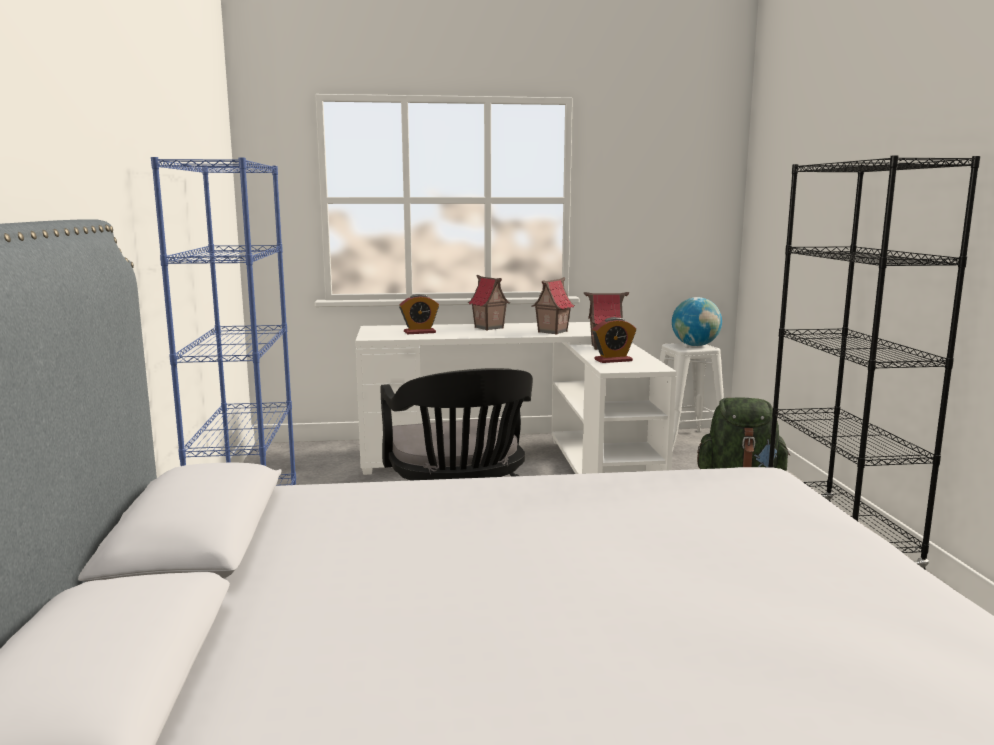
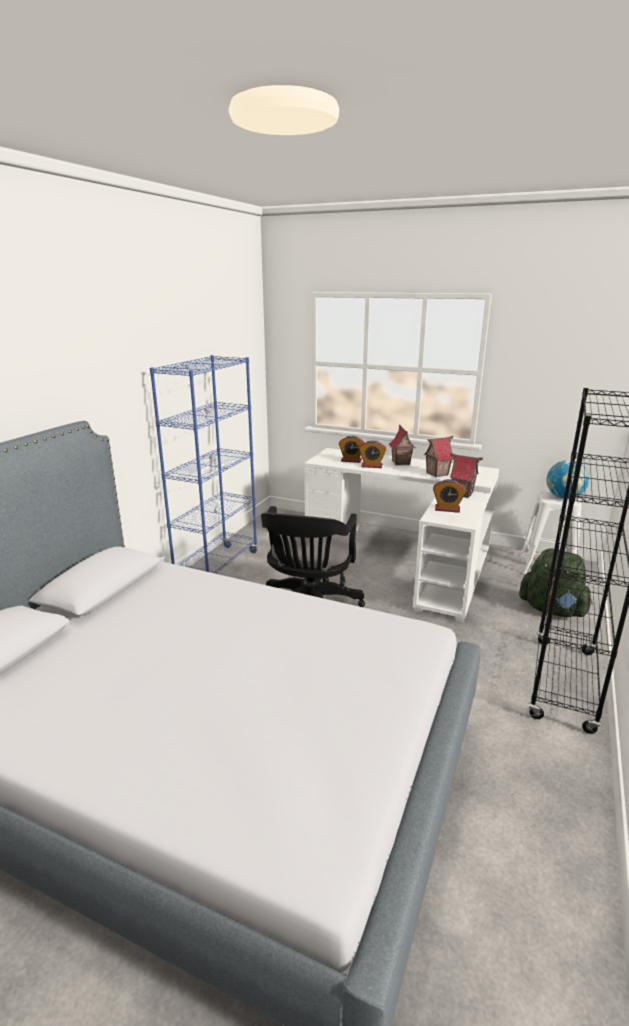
camera: 30 degrees right, 10 degrees up
(457, 334) = (371, 466): none -> alarm clock

